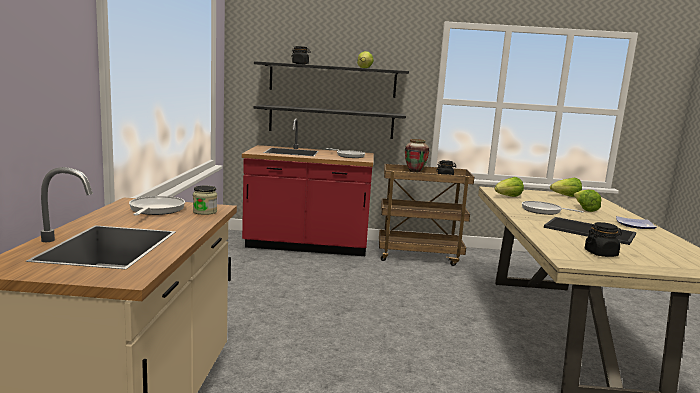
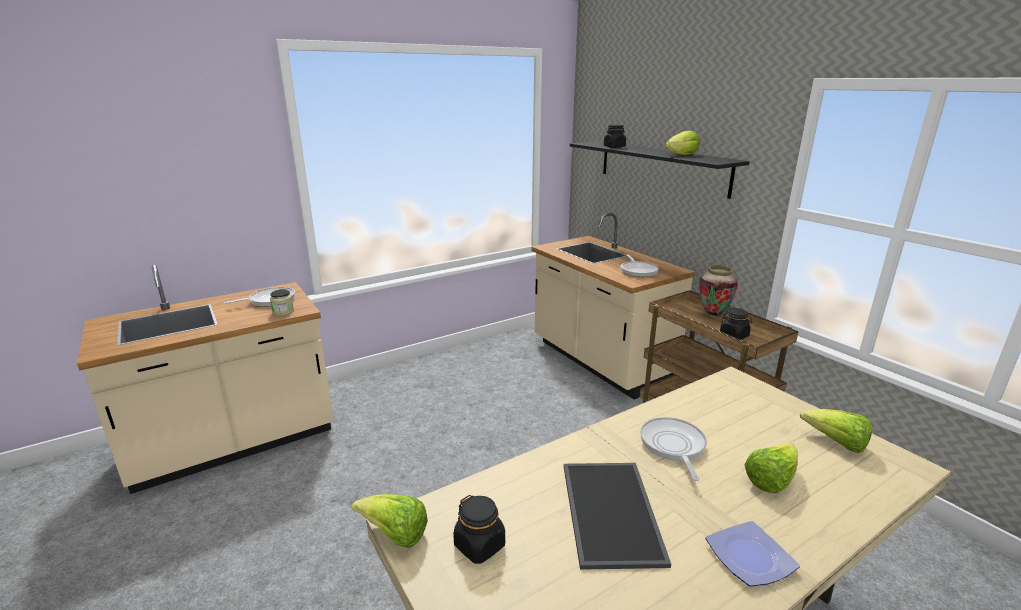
camera: 55 degrees right, 10 degrees up
(307, 246) = (599, 362): red counter -> beige counter
(331, 122) = (656, 221): black shelf -> none
(507, 197) = (706, 400): lettuce -> lettuce (395, 535)

